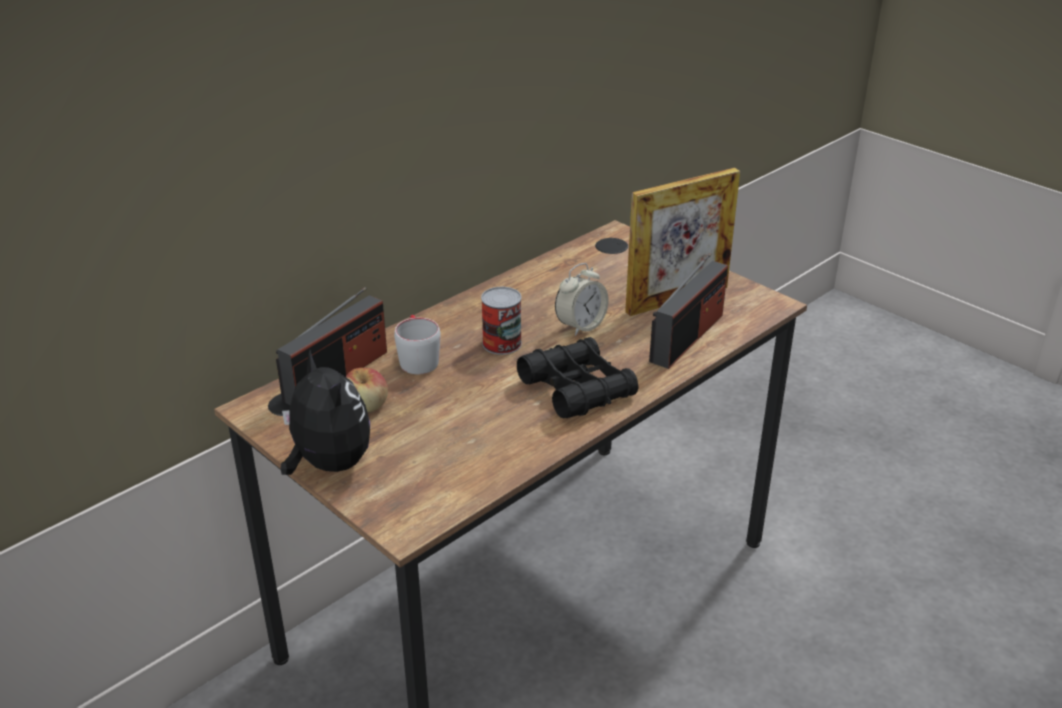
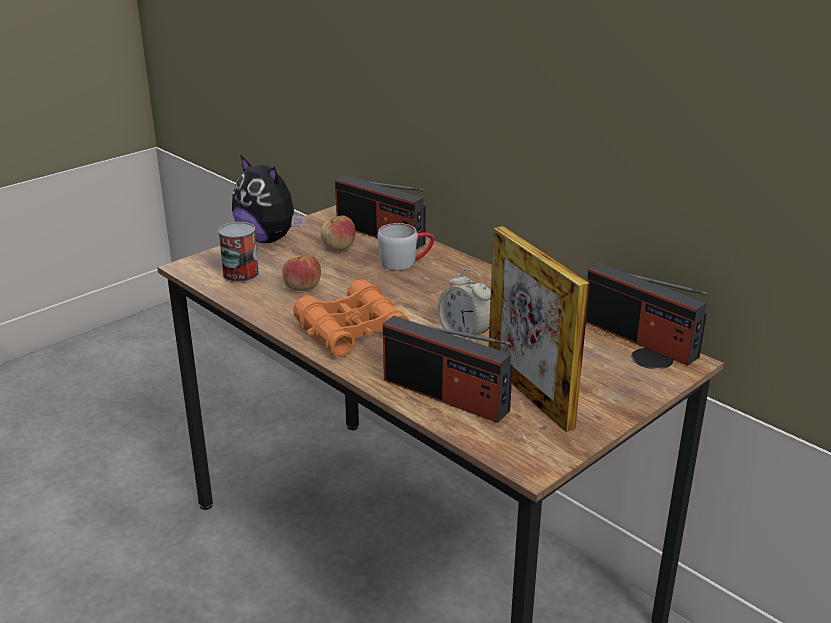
camera: 90 degrees right, 5 degrees down
(328, 464) = (269, 239): plush toy -> plush toy turned 75 degrees clockwise
(474, 427) = (302, 287): none -> apple
(502, 343) = (430, 296): can -> can (241, 274)
(577, 389) = (352, 331): black binoculars -> orange binoculars
(583, 246) = (640, 339): none -> radio

